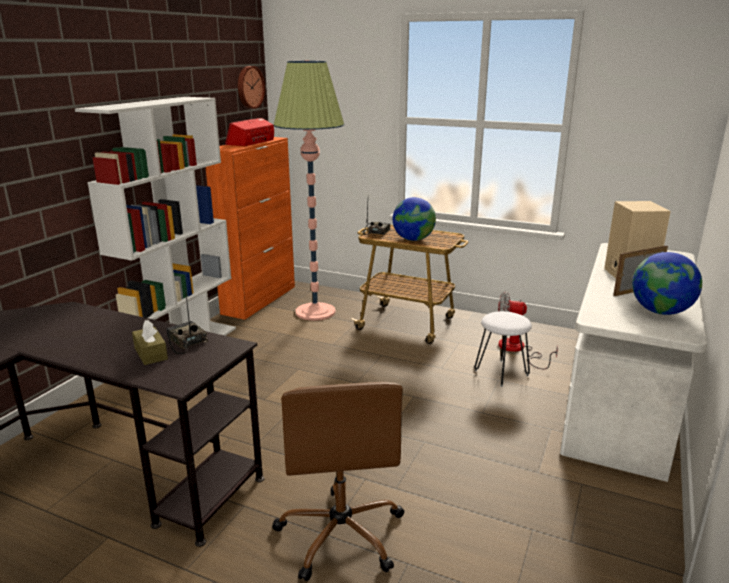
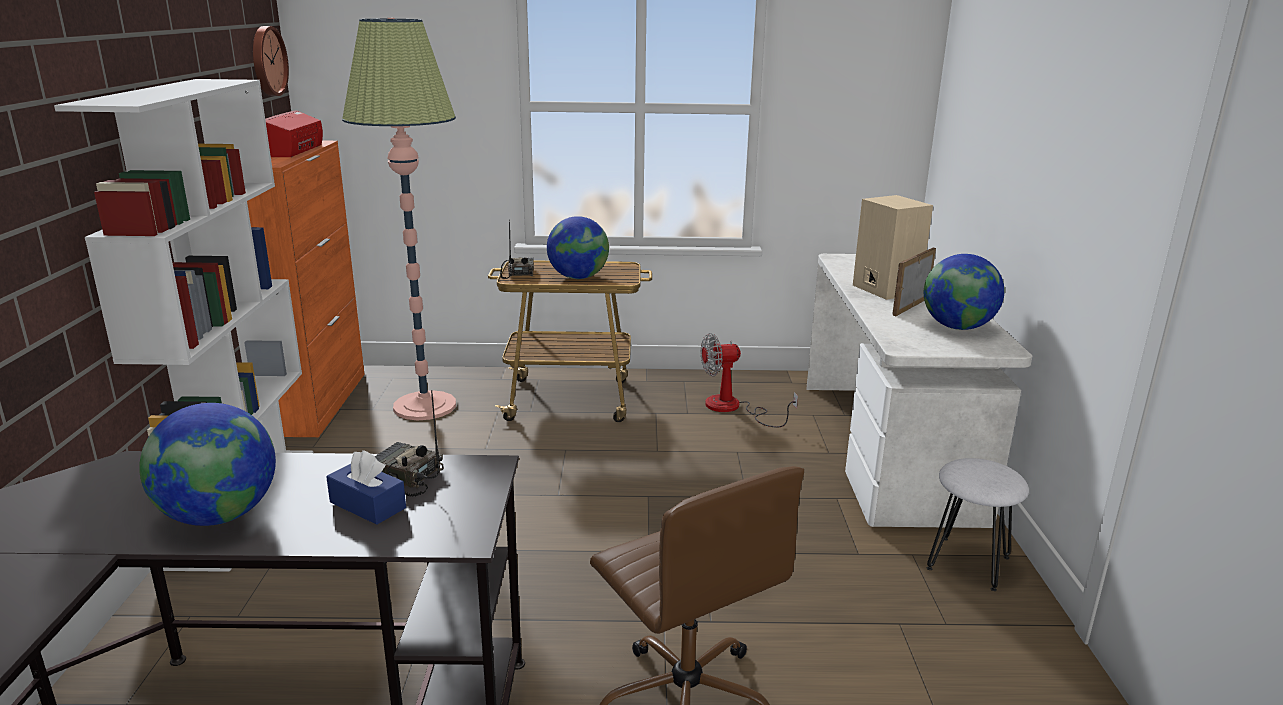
camera: 25 degrees left, 0 degrees up
(79, 343) = (219, 515): none -> globe
(151, 353) = (368, 505): brown tissue box -> blue tissue box
(501, 372) = (734, 441): white stool -> white stool (967, 562)

